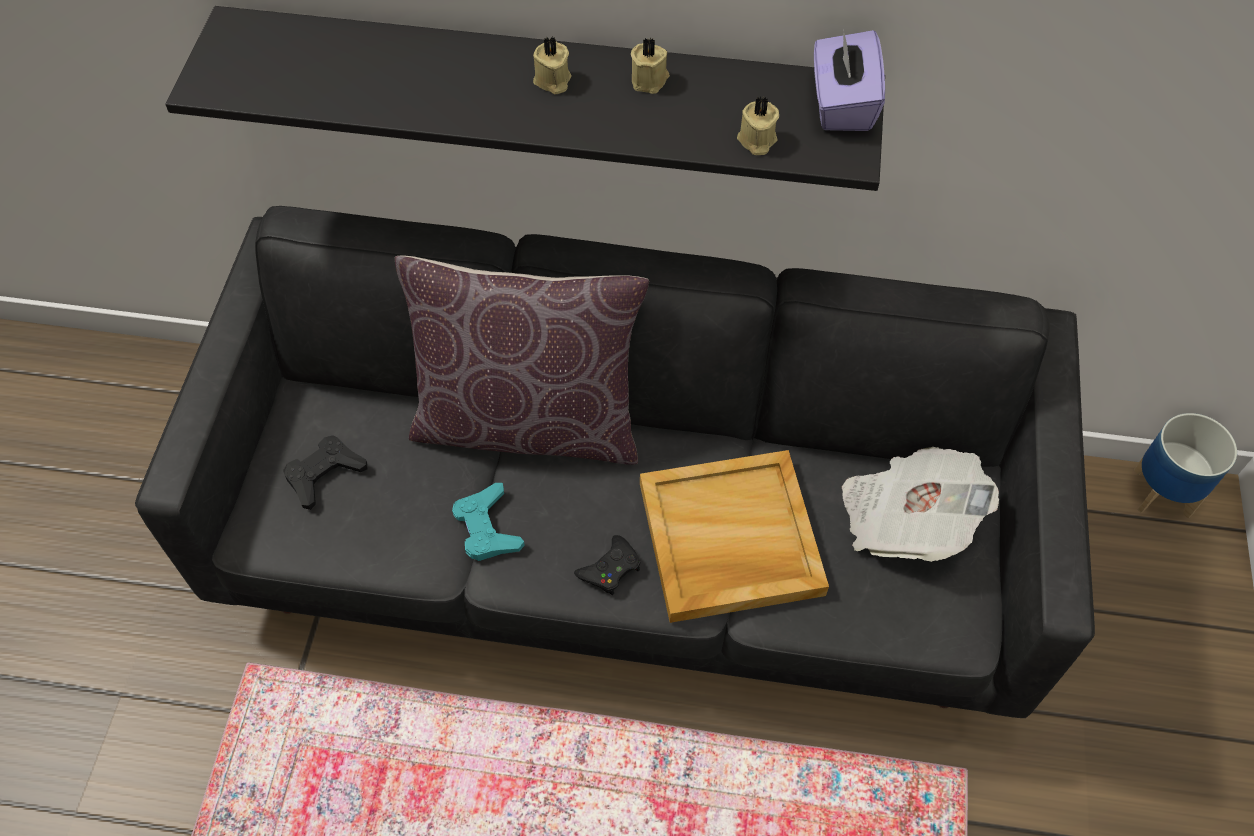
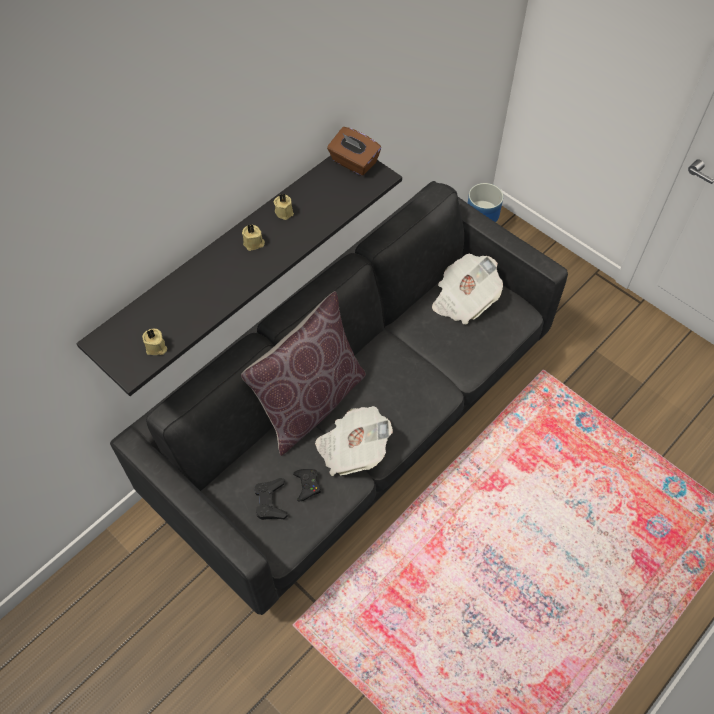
camera: 55 degrees left, 0 degrees up
(487, 527) = (352, 449): turquoise game controller -> newspaper
(610, 569) = (408, 414): black game controller -> black game controller (307, 485)
(729, 540) = (427, 364): beige tray -> none
(756, 141) = (349, 199): beige candle -> beige candle (156, 348)
(841, 104) = (353, 162): purple tissue box -> brown tissue box

